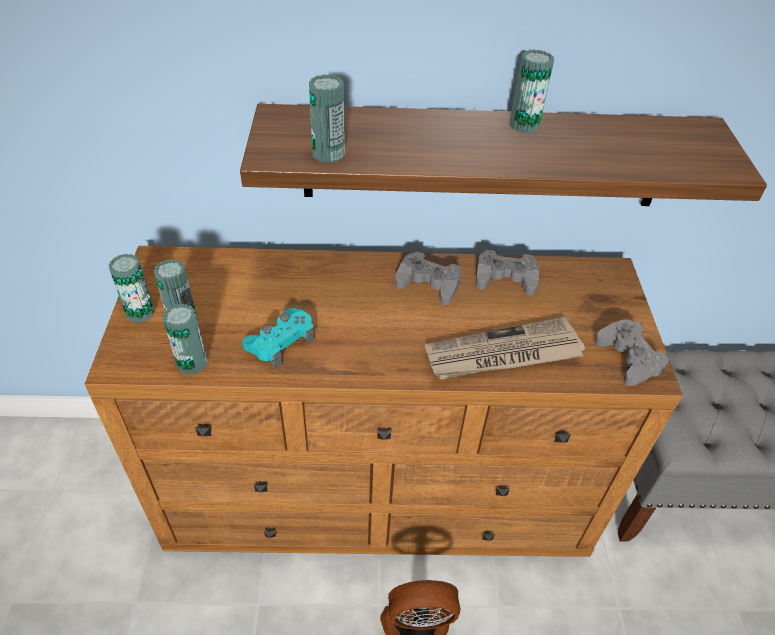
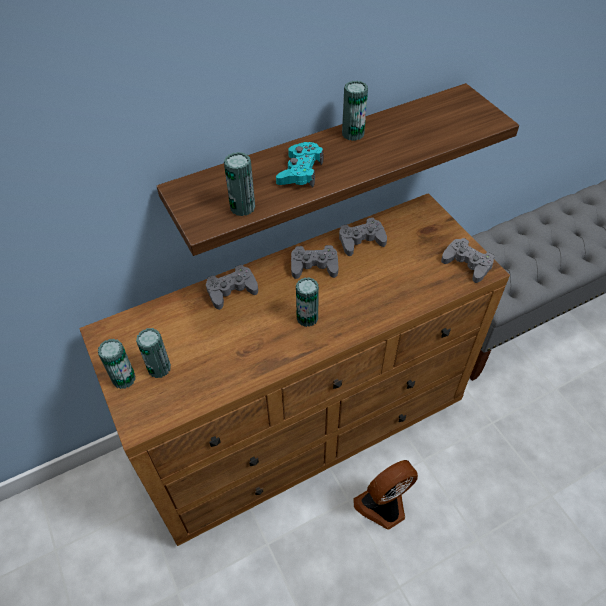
camera: 25 degrees left, 5 degrees up
(192, 363) = (192, 397): can -> can (307, 318)
(281, 342) = (244, 353): turquoise game controller -> turquoise game controller (300, 171)
(316, 272) = (231, 290): none -> grey game controller
(503, 354) = (393, 295): newspaper -> none

